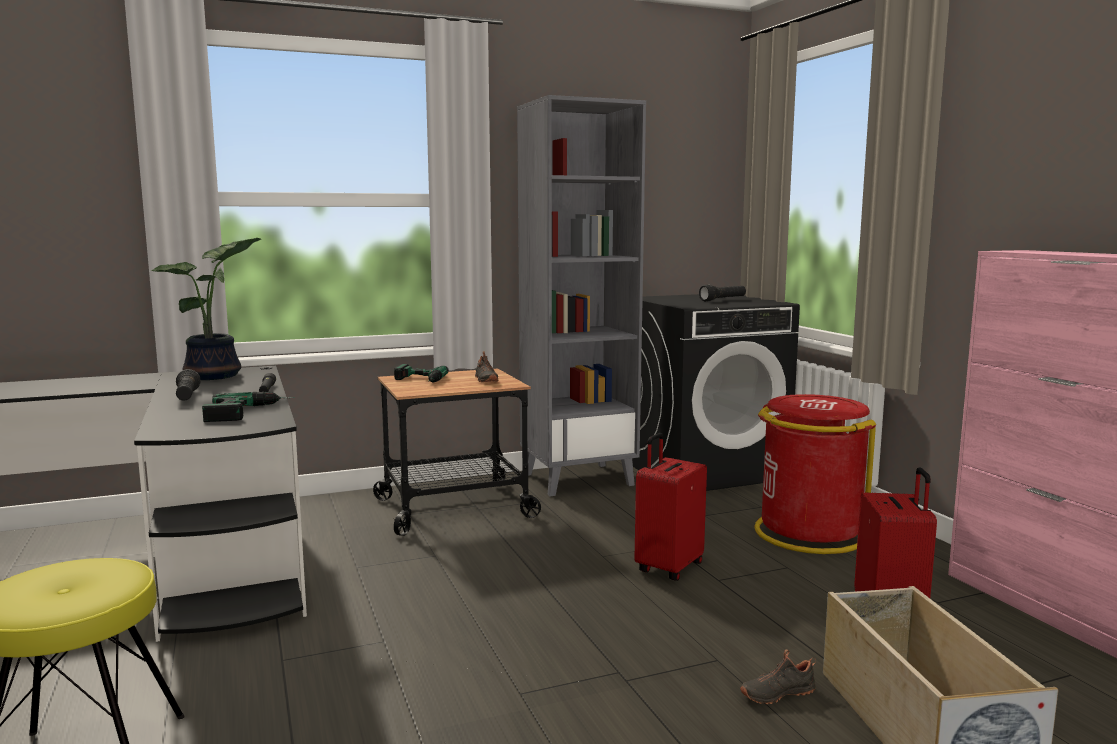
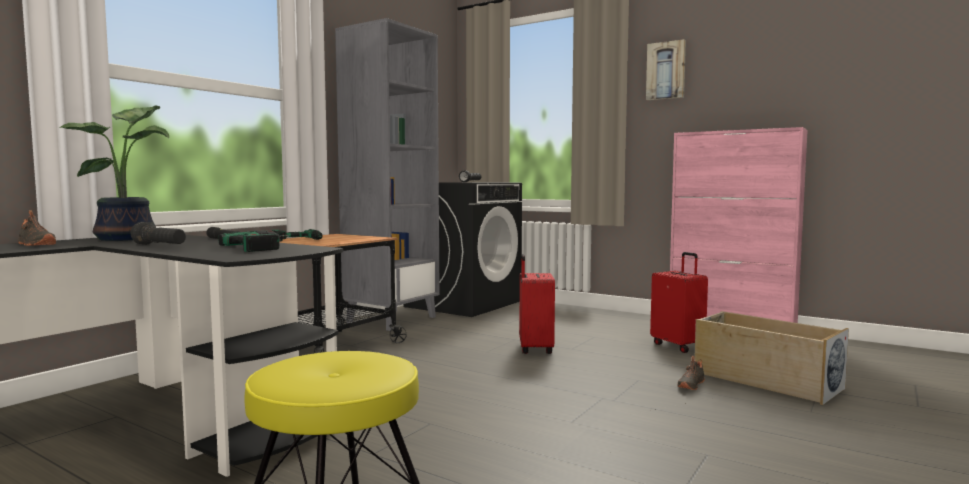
camera: 35 degrees left, 5 degrees down
(485, 380) = (352, 237): black shoe -> black shoe (35, 245)
(808, 533) = (576, 321): red trash can -> none
(1008, 132) = (666, 70): none -> picture

